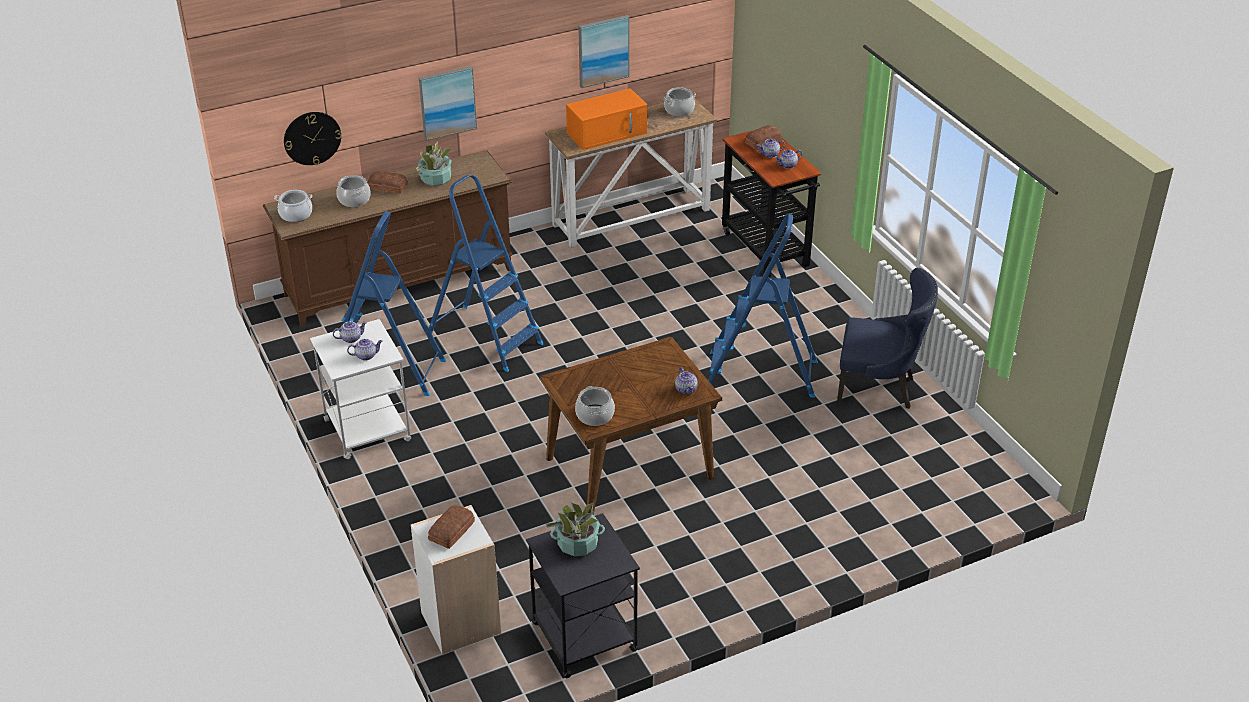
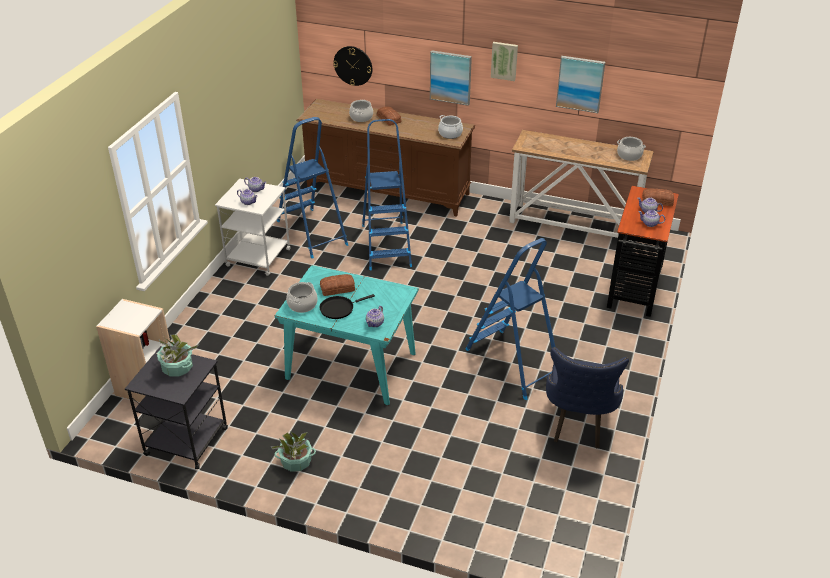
camera: 45 degrees right, 0 degrees up
(296, 215) = (321, 111): cooking pot -> cooking pot (450, 134)
(436, 179) = (420, 127): potted plant -> potted plant (296, 462)
(453, 531) = (132, 315): bread -> bread (338, 289)
(512, 56) = (504, 60): none -> picture
(607, 132) = (560, 147): orange microwave -> none
(630, 467) = (352, 366): brown dining table -> turquoise dining table
(634, 397) = (339, 308): none -> black frying pan
(879, 389) = (578, 424): blue chair -> blue chair turned 45 degrees clockwise

